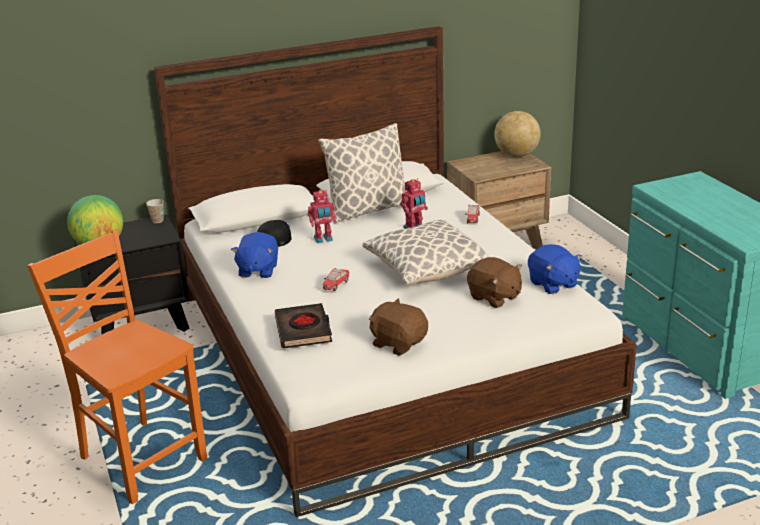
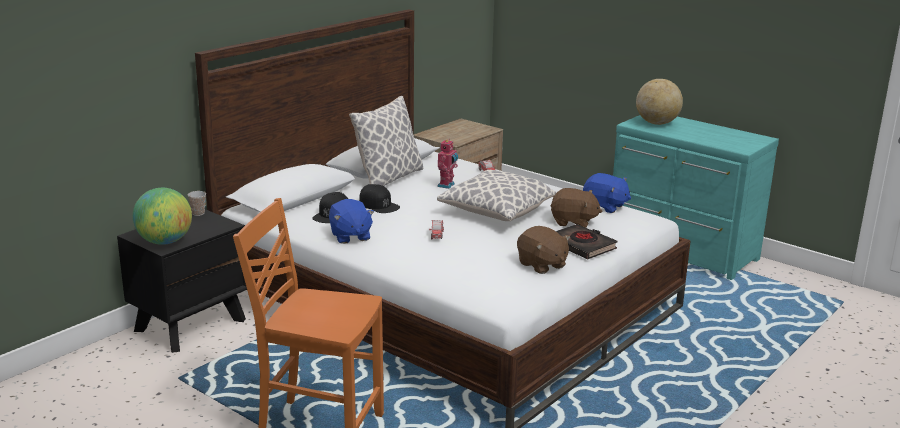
camera: 30 degrees left, 5 degrees down
(303, 330) = (455, 270): black book -> black book (582, 246)
(323, 239) = (379, 205): toy robot -> black cap
(398, 343) = (541, 265): brown plush toy -> brown plush toy turned 135 degrees counterclockwise
(516, 155) = (465, 124): globe -> globe (657, 123)

